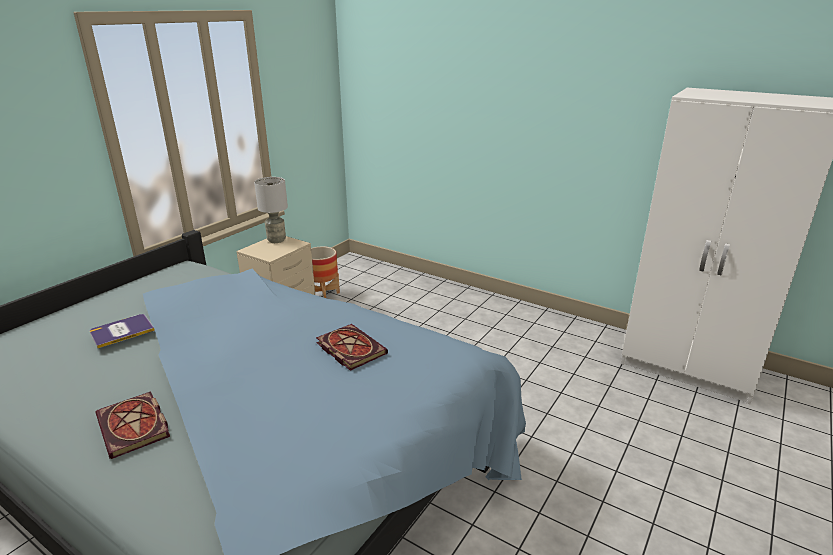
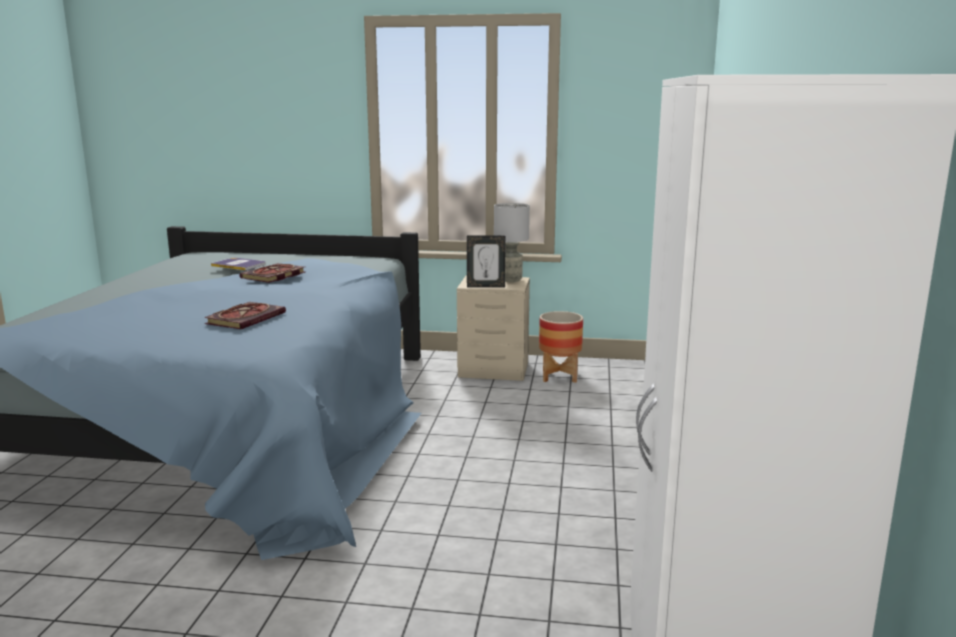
camera: 65 degrees right, 10 degrees down
(135, 427) = (117, 296): book -> book (273, 276)
(281, 251) = (486, 286): none -> picture frame

